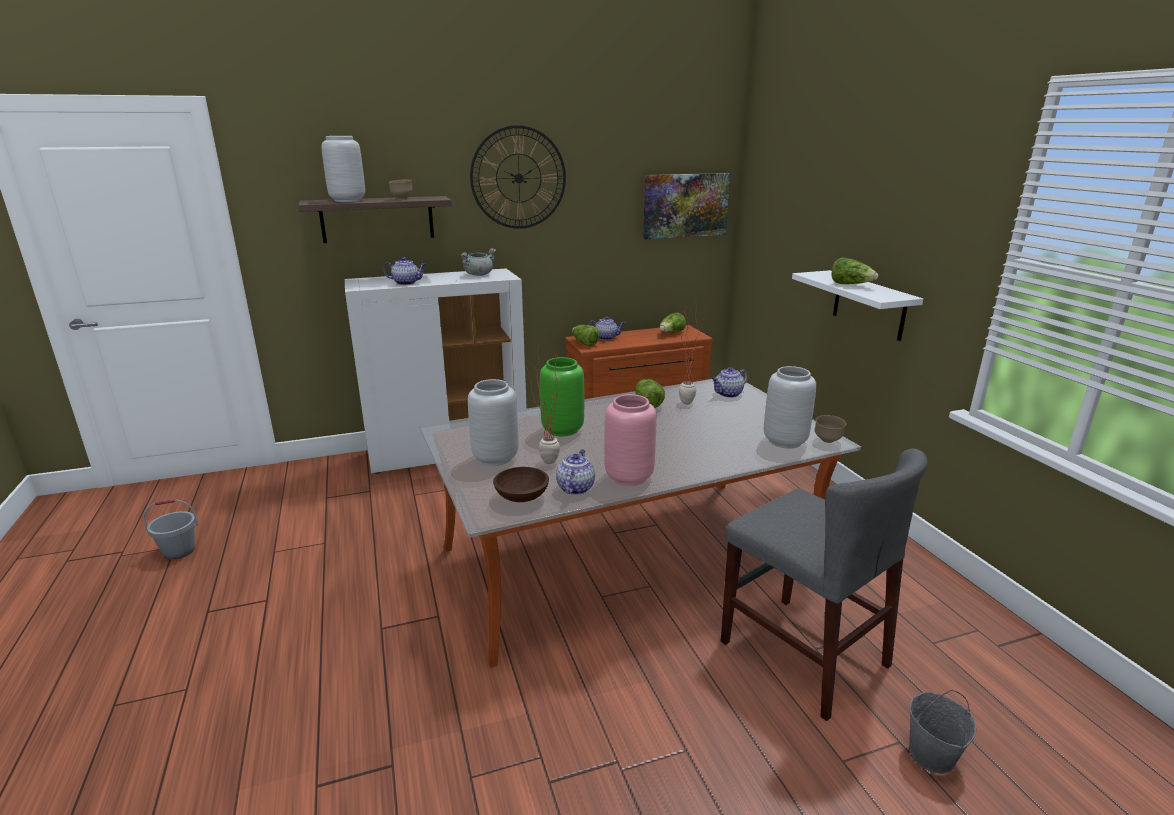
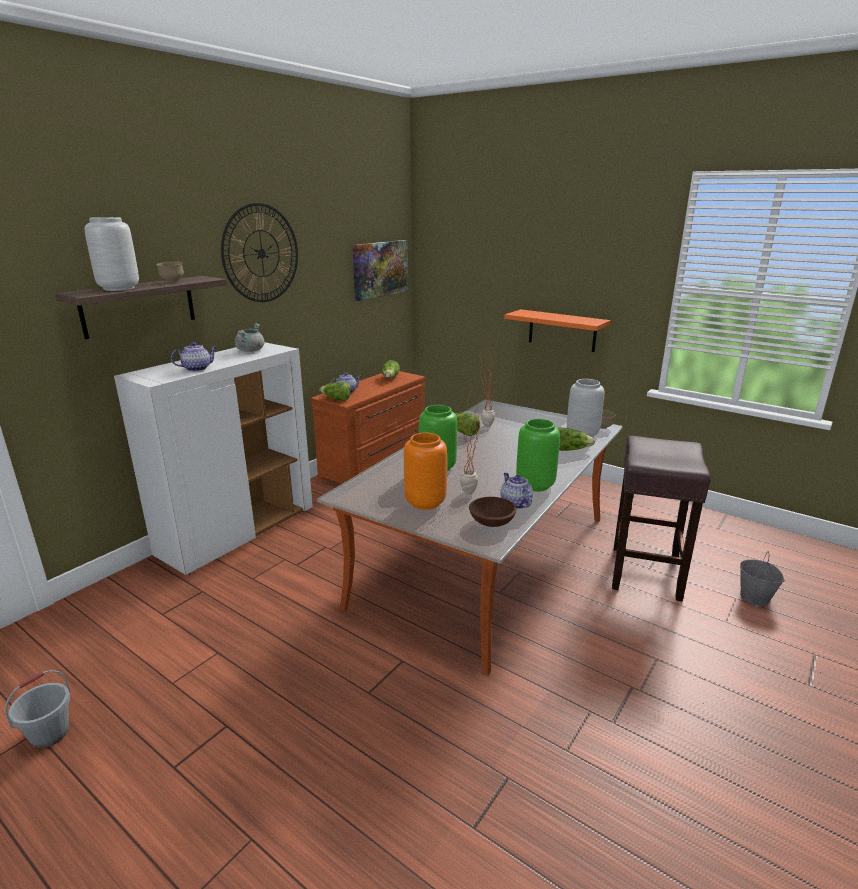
camera: 35 degrees left, 0 degrees up
(496, 458) = (426, 502): grey vase -> orange vase
(630, 477) = (535, 485): pink vase -> green vase
(728, 394) = (502, 413): teapot -> none
(803, 653) = (646, 573): grey chair -> brown stool
(851, 285) = (556, 317): lettuce -> lettuce (570, 450)
(869, 305) = (562, 330): white shelf -> orange shelf

